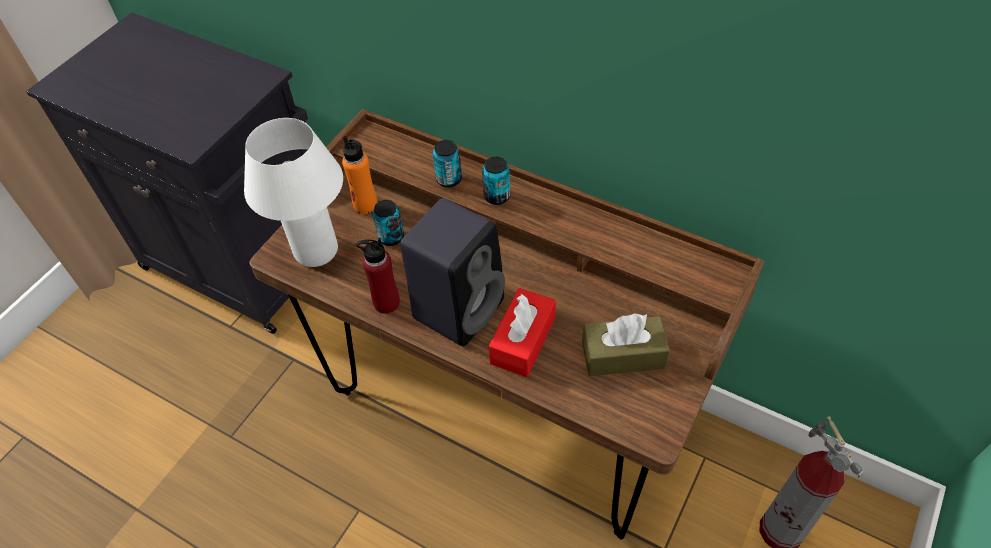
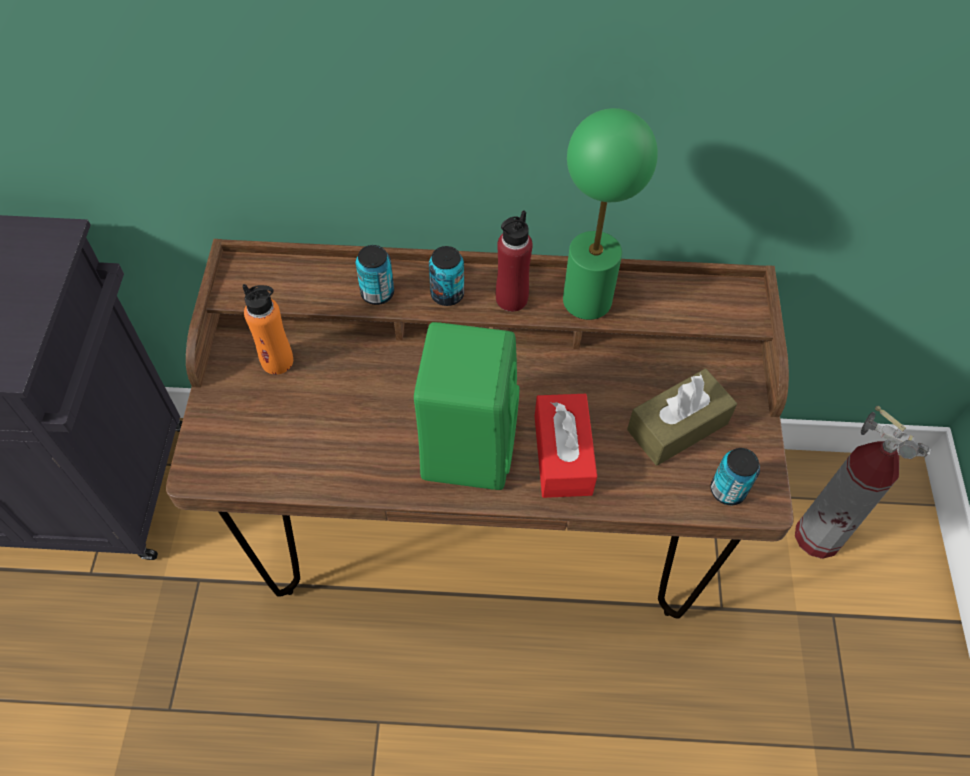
camera: 30 degrees left, 5 degrees up
(316, 251) = (249, 443): white table lamp -> none
(386, 302) = (377, 474): red bottle -> red bottle (511, 299)
(391, 237) = (334, 390): can -> can (727, 490)
(459, 306) = (468, 443): black speaker -> green speaker
(597, 235) = (587, 300): none -> green table lamp

